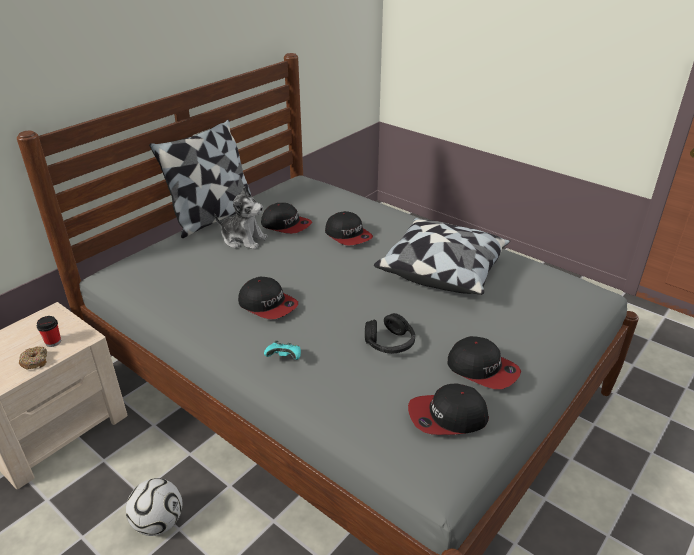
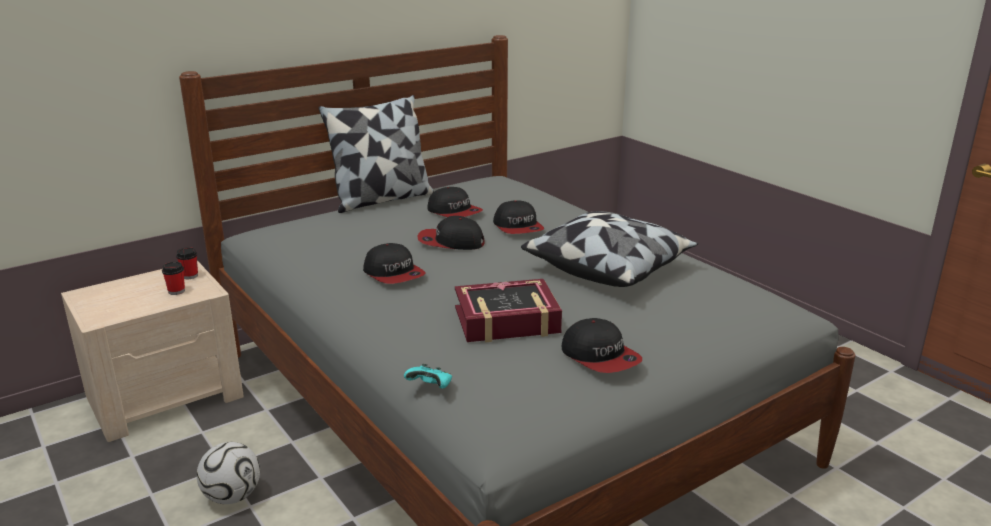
camera: 15 degrees right, 10 degrees down
(35, 361) = (151, 304): donut -> none
(58, 321) = (190, 276): none -> cup
(243, 239) = (401, 219): plush toy -> none
(284, 358) = (385, 318): turquoise game controller -> turquoise game controller (431, 387)
(389, 343) = (507, 321): black headphones -> book
(447, 416) = (533, 389): cap -> cap (450, 242)

